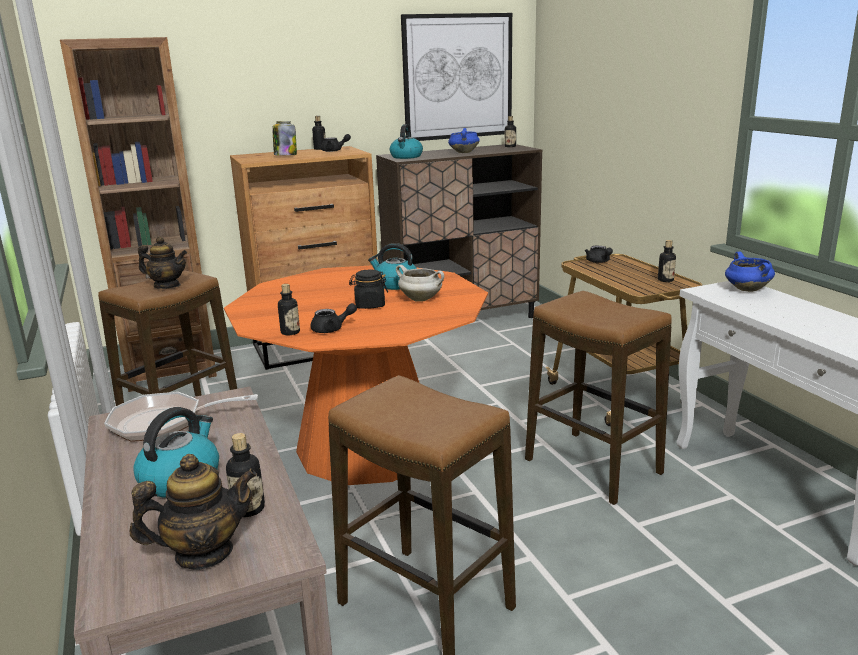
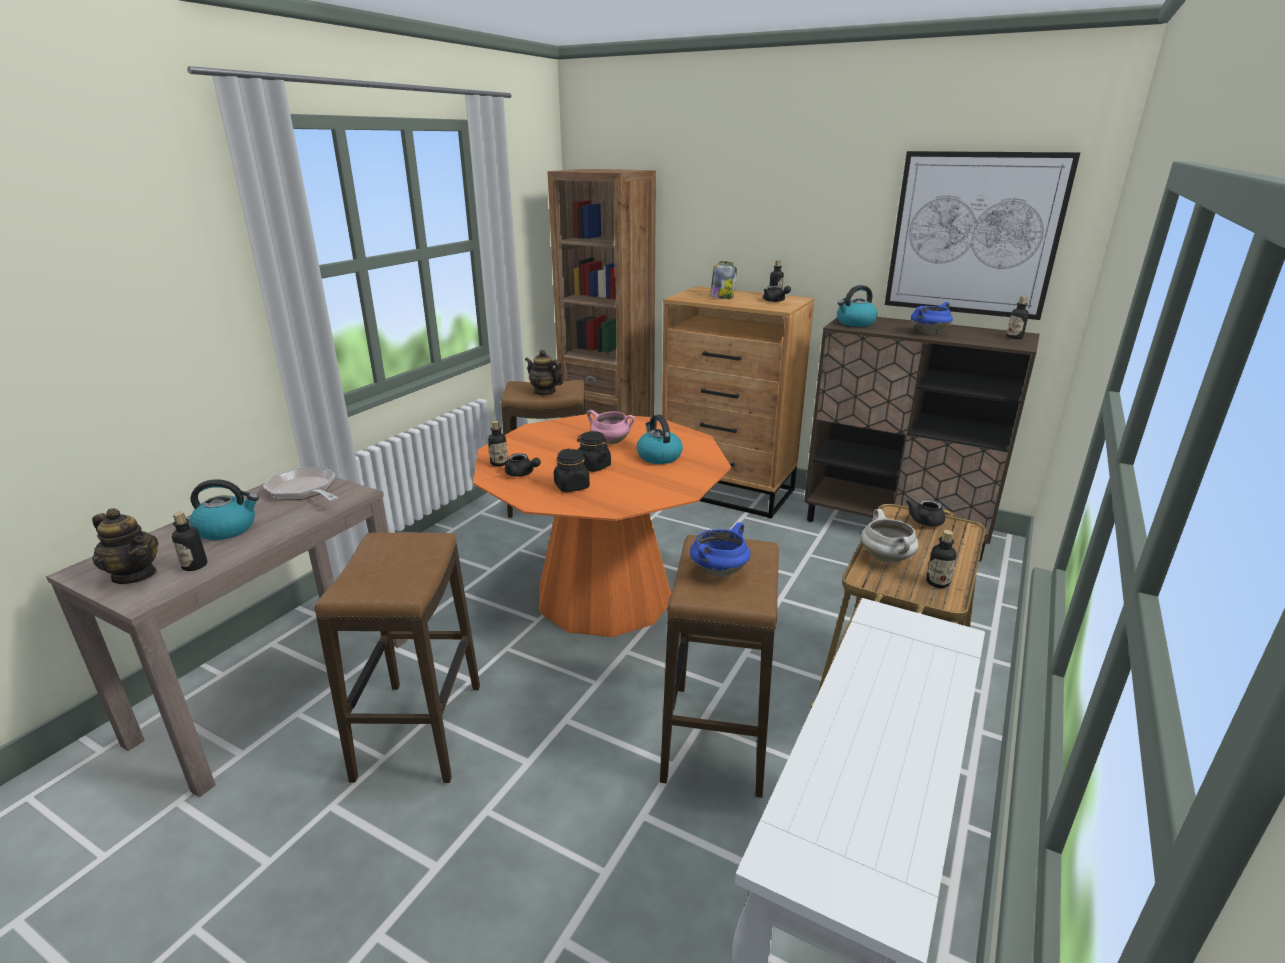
camera: 50 degrees right, 5 degrees up
(167, 286) = (544, 392): teapot -> teapot turned 150 degrees clockwise
(335, 290) = (610, 442): none -> pink cooking pot
(392, 319) = (572, 486): none -> black jar
(421, 299) = (635, 480): white cooking pot -> white cooking pot (887, 558)
(746, 289) = (936, 645): blue cooking pot -> blue cooking pot (719, 571)

